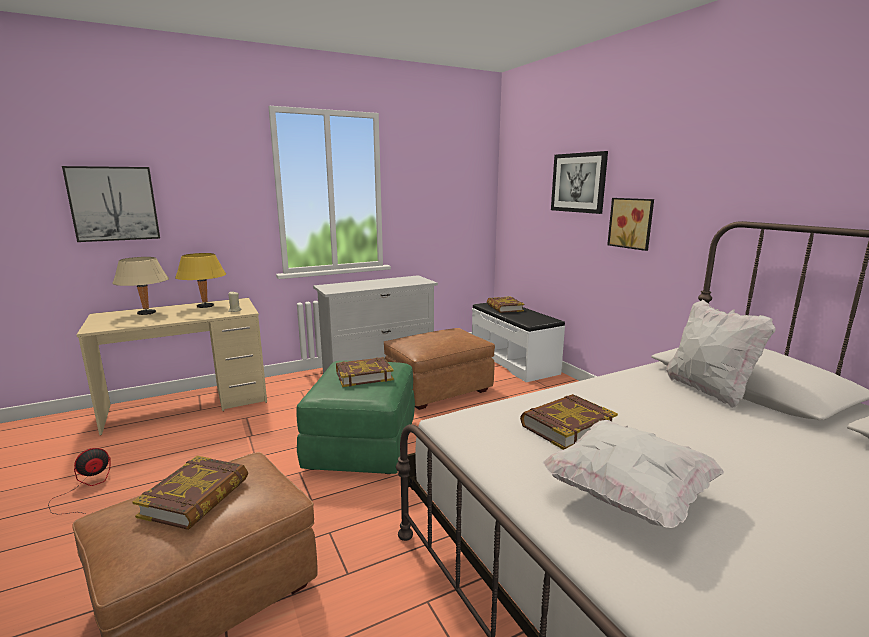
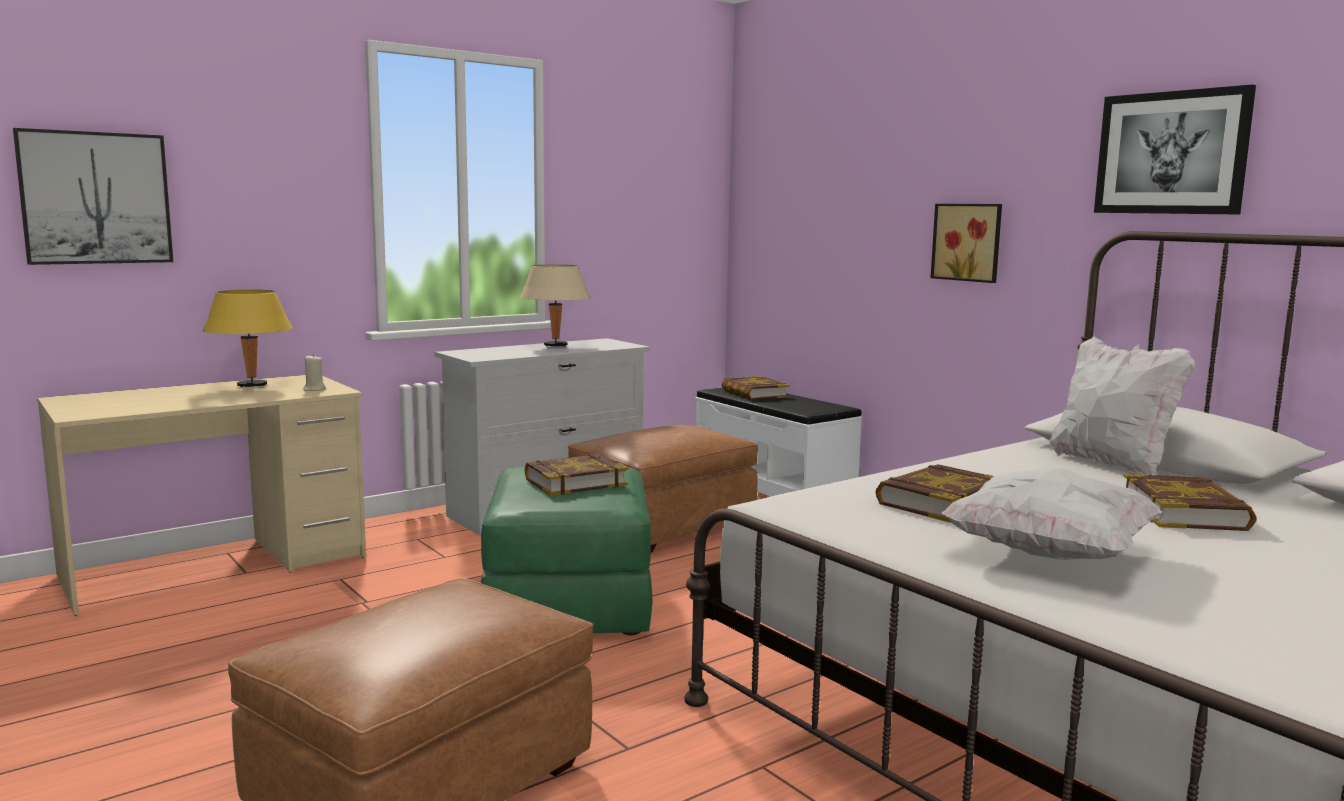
camera: 10 degrees left, 5 degrees down
(86, 489) = (107, 685): fan -> none
(146, 313) = (151, 395): beige table lamp -> beige table lamp (555, 345)
(196, 497) = (419, 618): book -> book (1184, 512)
(578, 182) = (877, 181): picture -> picture (1171, 153)

